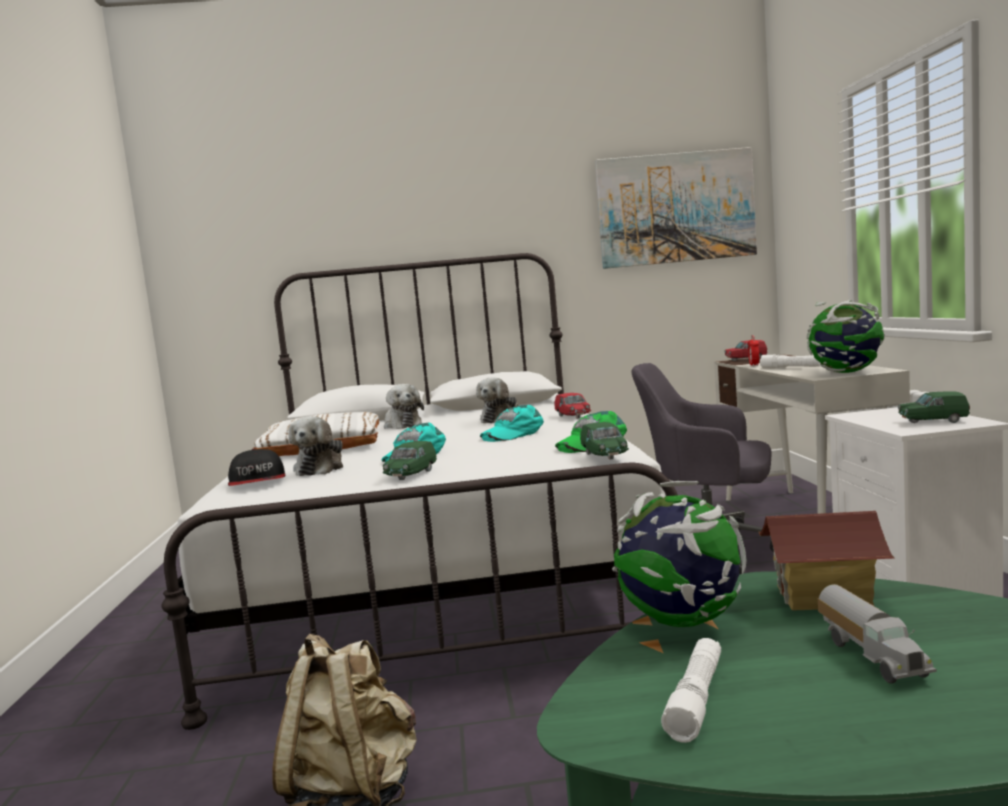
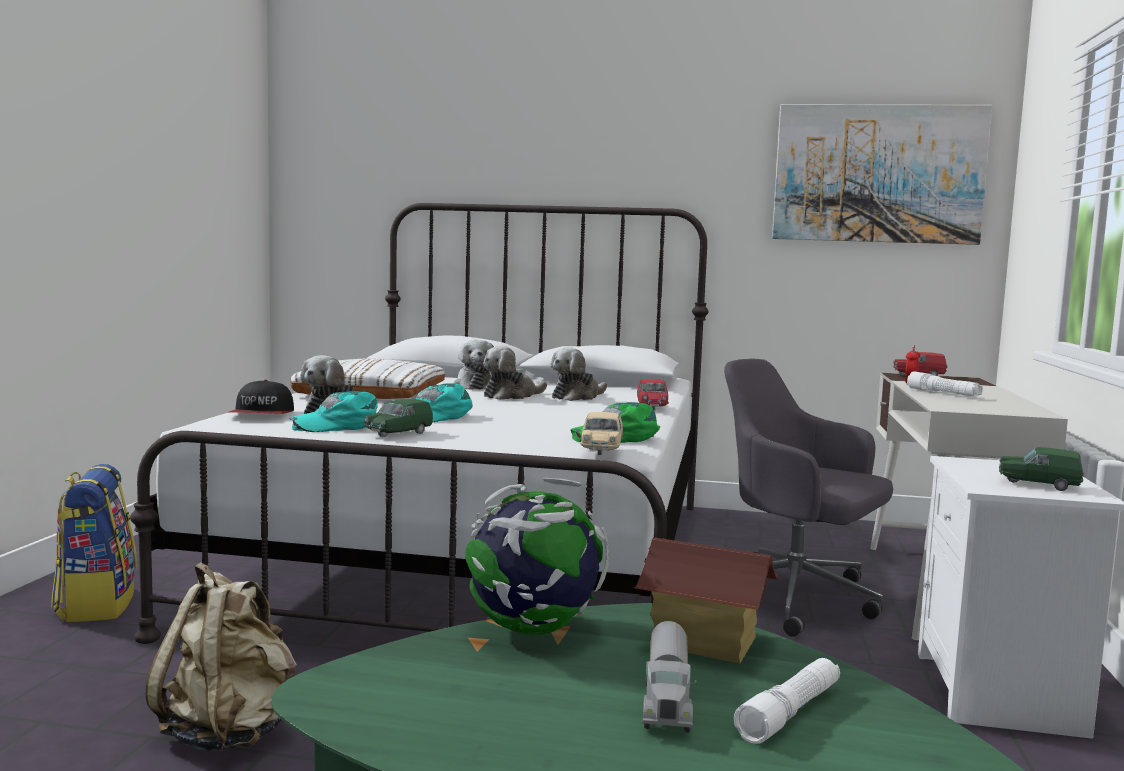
camera: 15 degrees right, 0 degrees up
(110, 703) = (96, 604): none -> backpack
(447, 427) = (511, 396): none -> plush toy
(513, 434) = (560, 413): turquoise cap -> turquoise cap (339, 425)
(605, 455) = (601, 450): green toy car -> beige toy car
(696, 699) = (449, 694): white flashlight -> white flashlight (790, 712)
(846, 372) = (989, 409): globe -> none

